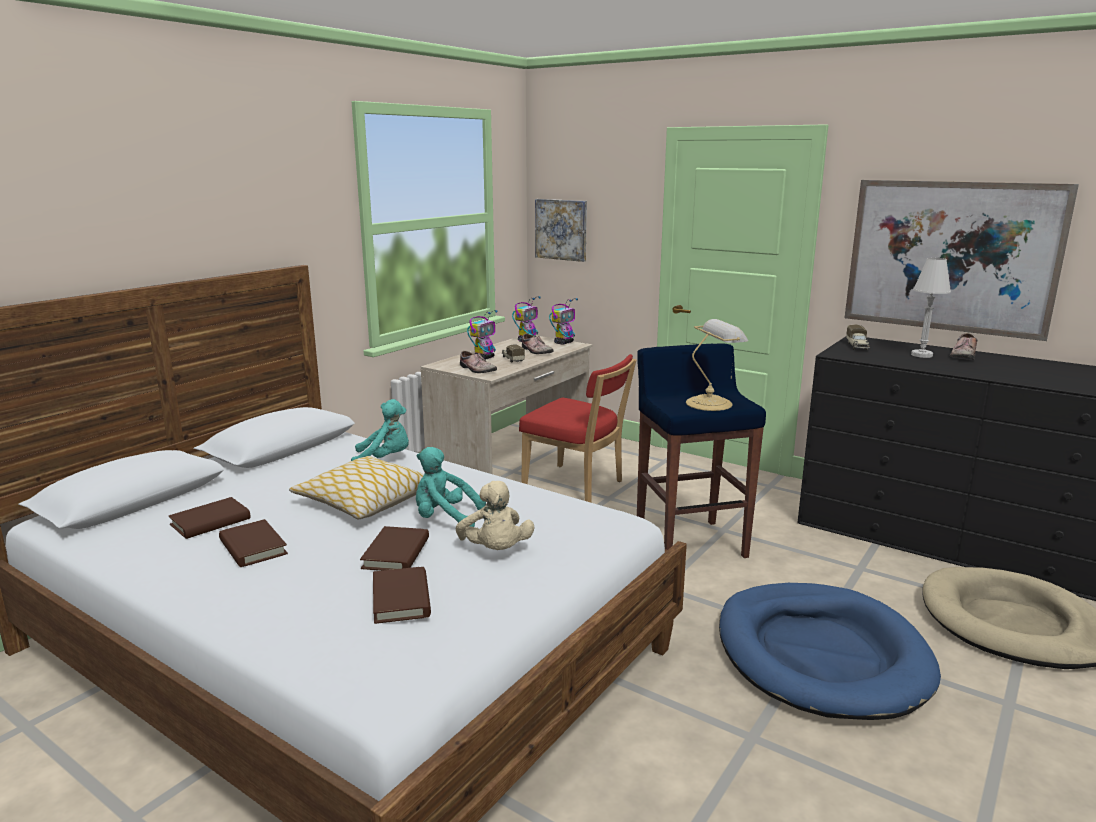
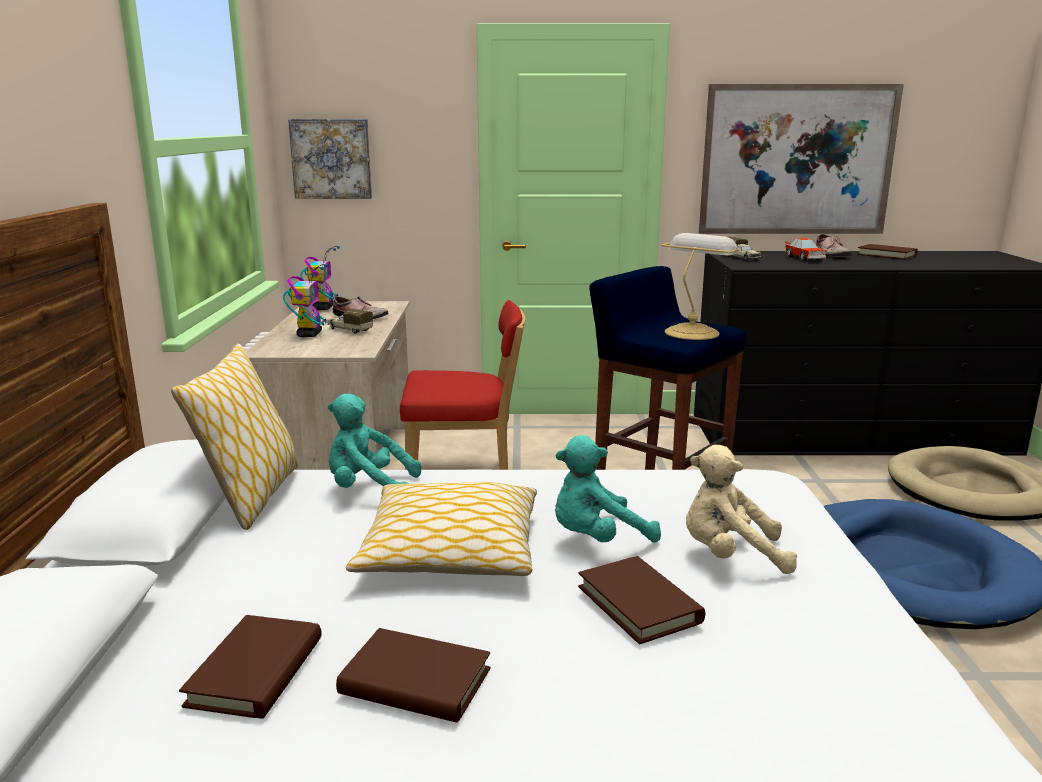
camera: 35 degrees left, 0 degrees up
(328, 448) = (252, 497): none -> pillow
(385, 459) = (369, 489): turquoise plush toy -> turquoise plush toy turned 135 degrees counterclockwise
(401, 599) = (772, 661): brown book -> brown book (886, 255)
(476, 370) = (328, 348): shoe -> none
(495, 551) = (730, 556): beige plush toy -> beige plush toy turned 150 degrees clockwise
(564, 343) = (373, 304): toy robot -> none
(921, 355) = (804, 258): white table lamp -> toy car

